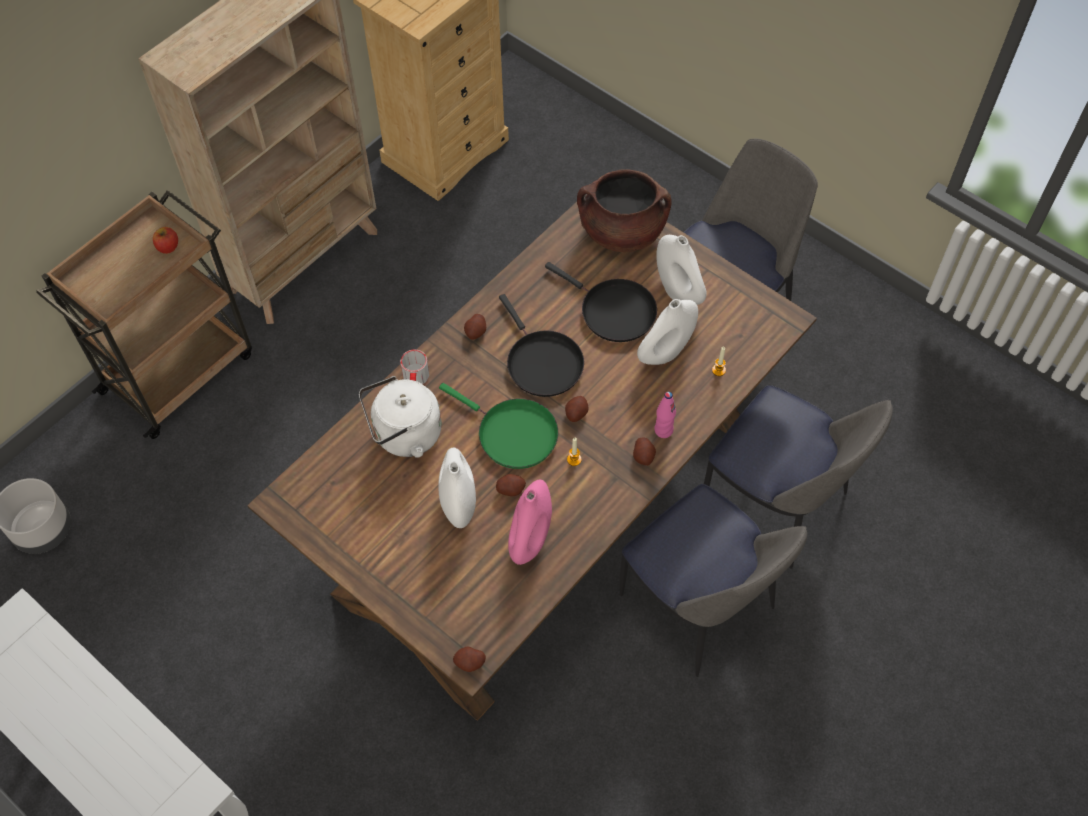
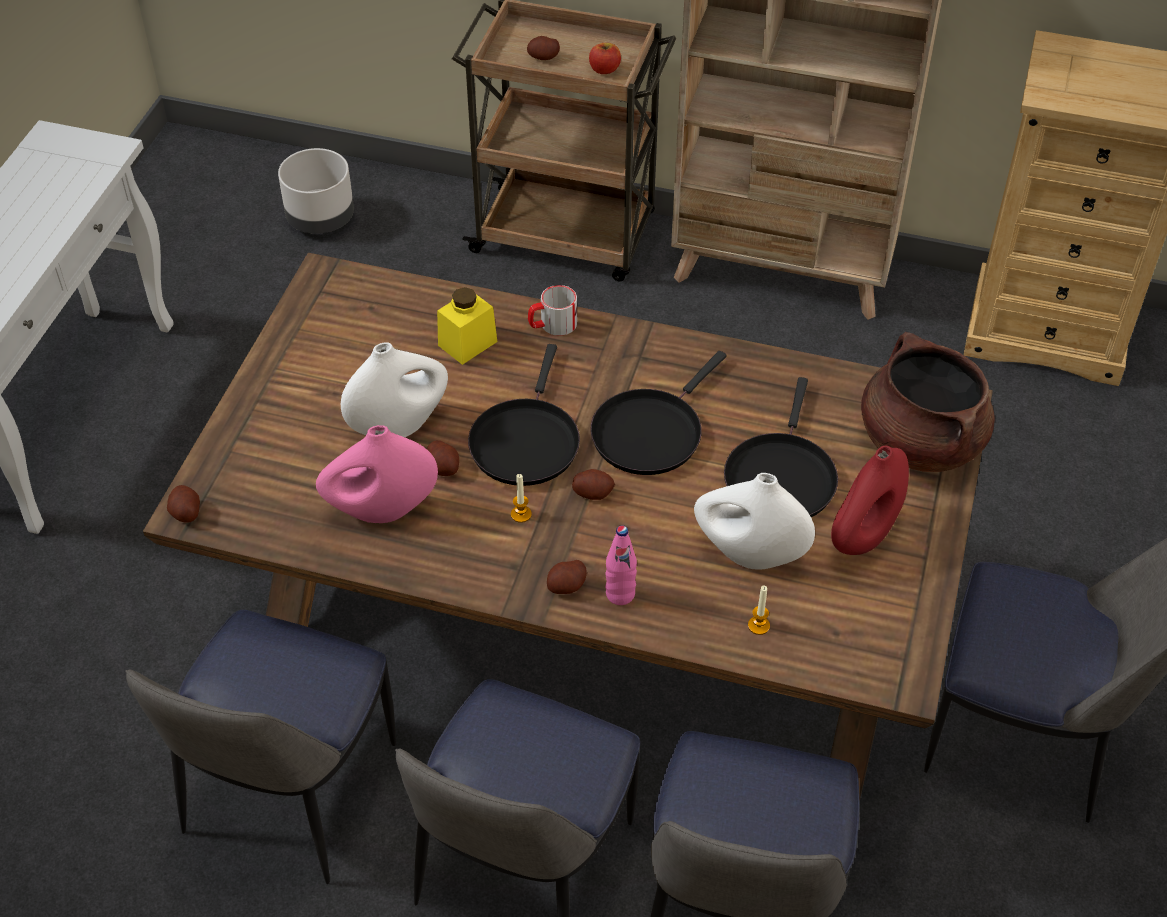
camera: 65 degrees right, 10 degrees down
(404, 435) = (467, 343): white kettle -> yellow jar
(476, 332) = (656, 353): potato -> potato (543, 57)
(512, 434) = (525, 441): green frying pan -> black frying pan
(583, 727) = (288, 794): none -> chair
(678, 291) = (864, 536): white vase -> red vase

